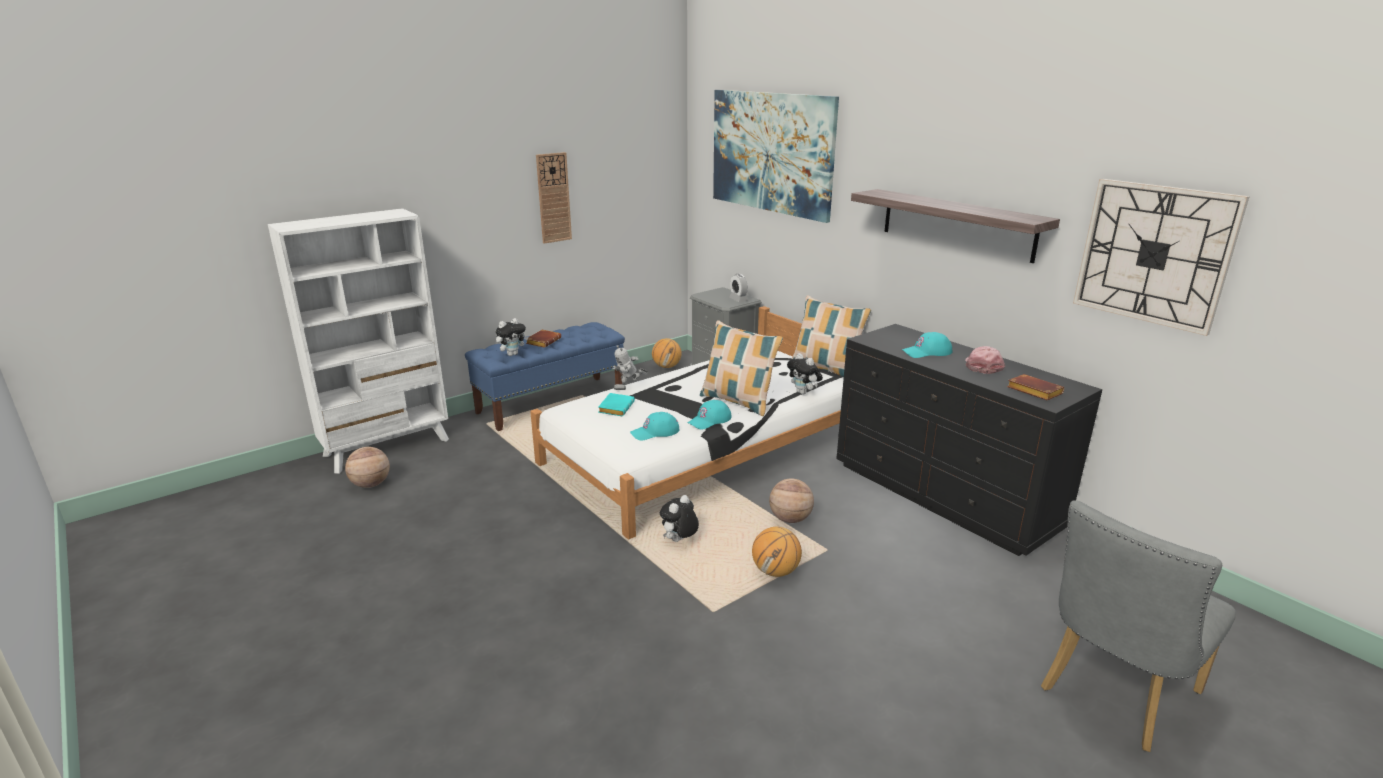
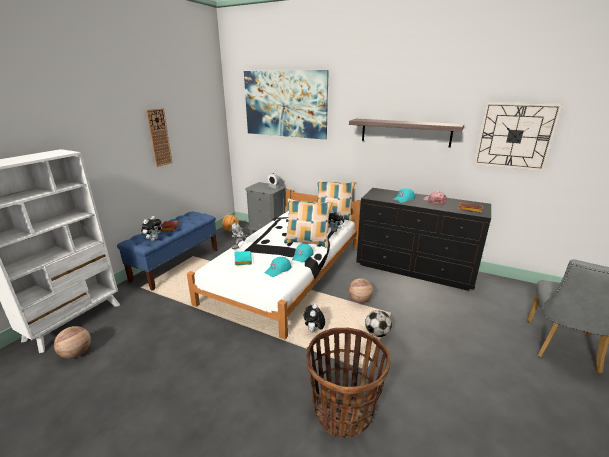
camera: 25 degrees left, 0 degrees up
(637, 647) = (343, 411): none -> basket
(776, 571) = (377, 333): basketball -> football

